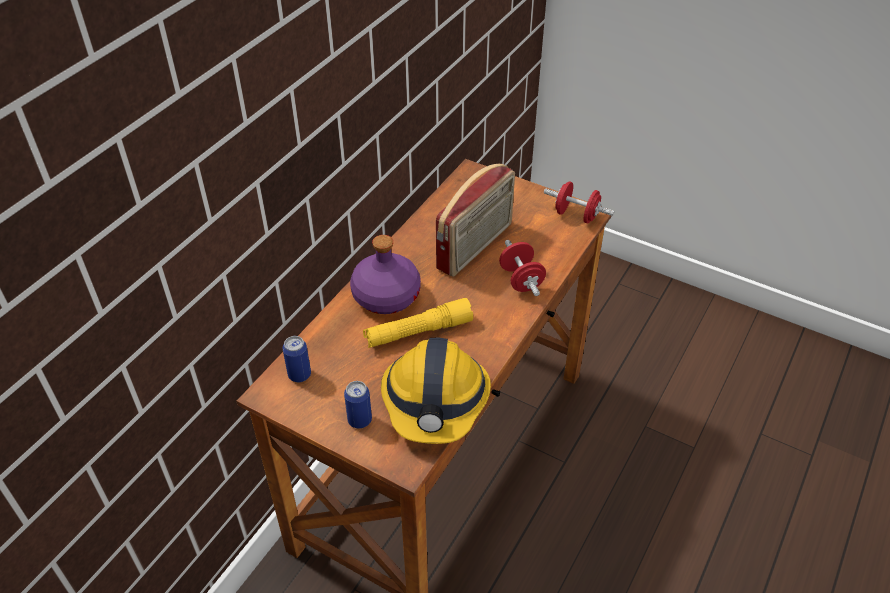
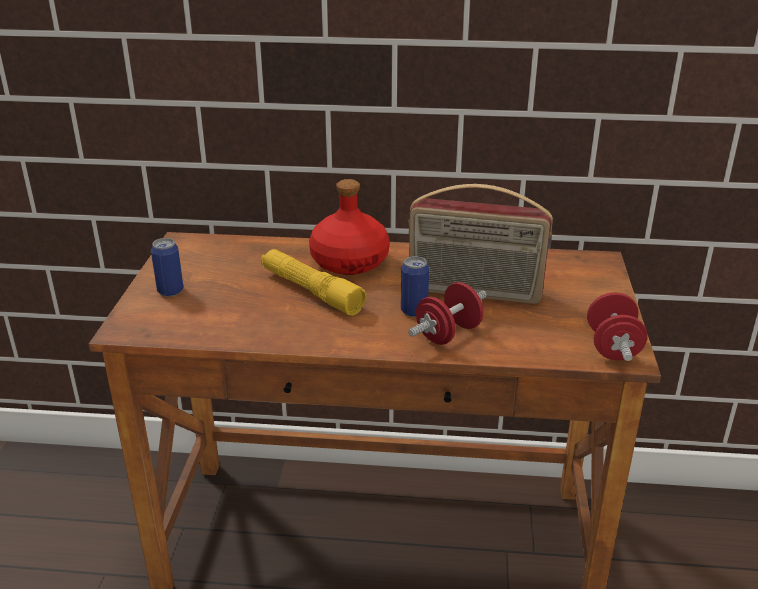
camera: 65 degrees right, 15 degrees down
(299, 375) = (212, 249): can -> can (414, 311)
(385, 295) = (349, 261): purple bottle -> red bottle
(436, 401) = (218, 325): hard hat -> none

